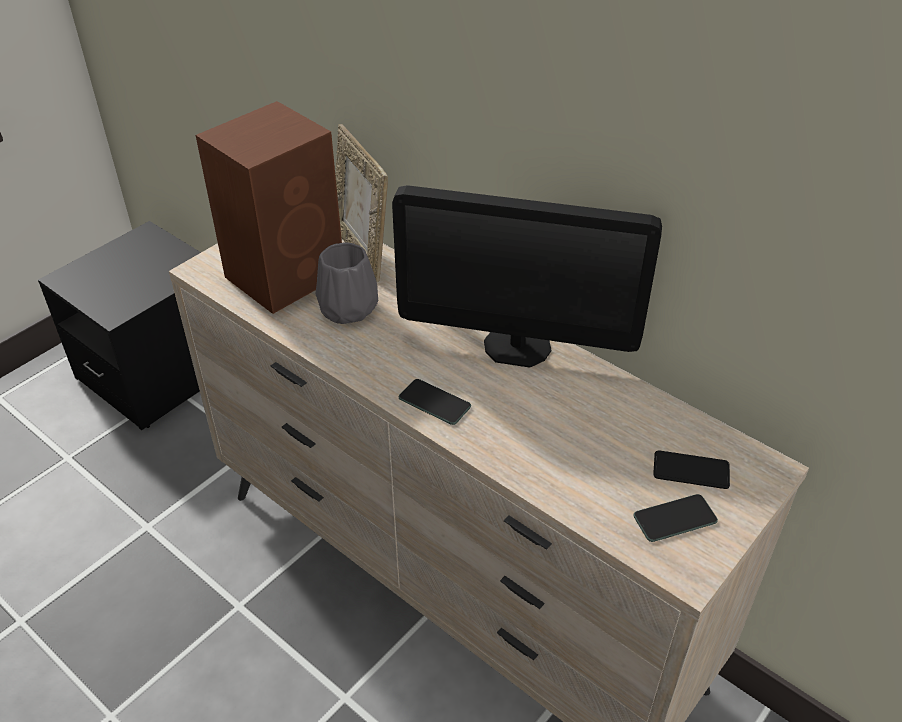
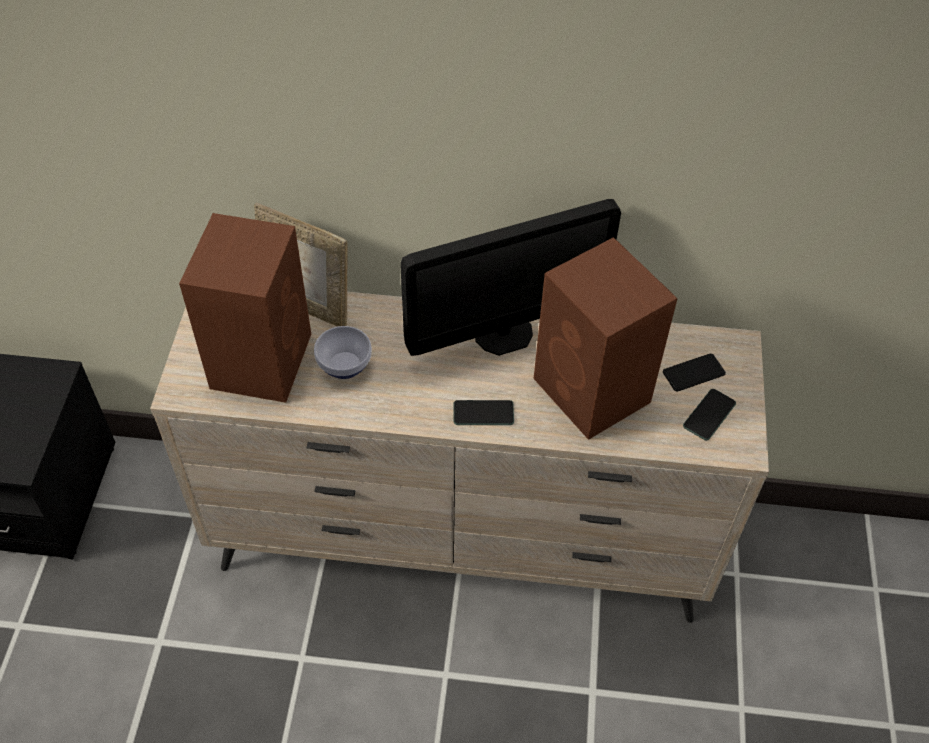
camera: 35 degrees left, 10 degrees up
(348, 310) = (346, 366): grey vase -> bowl
(562, 436) = (593, 392): none -> brown speaker

